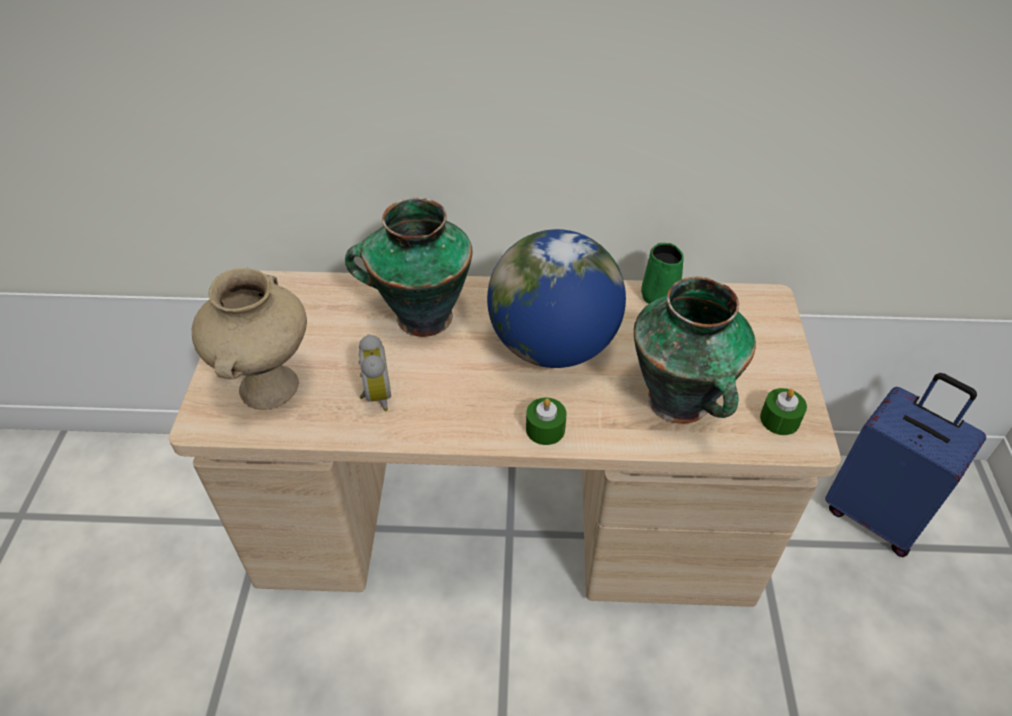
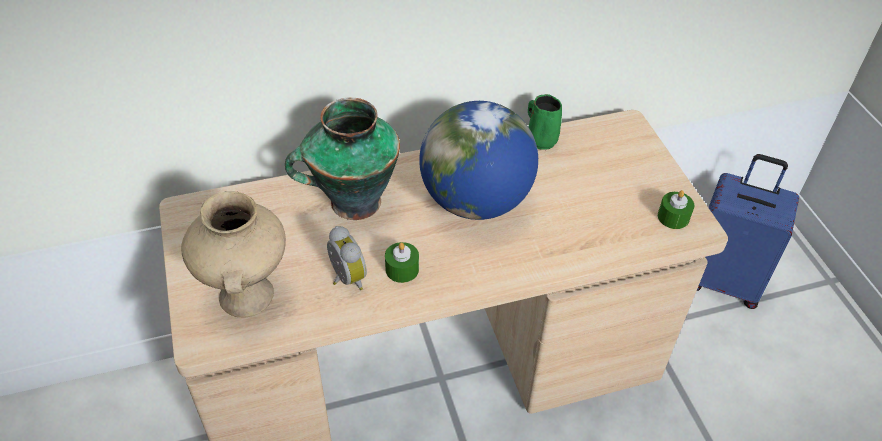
camera: 20 degrees left, 0 degrees up
(545, 429) = (500, 270): green candle -> green candle (402, 269)
(680, 403) = (595, 223): vase -> none

